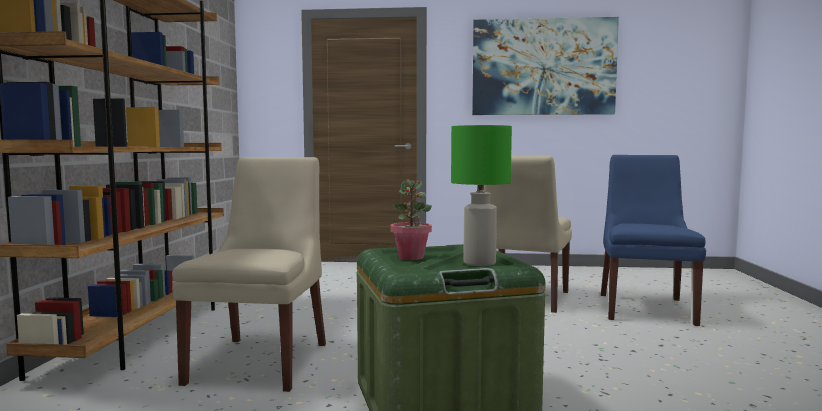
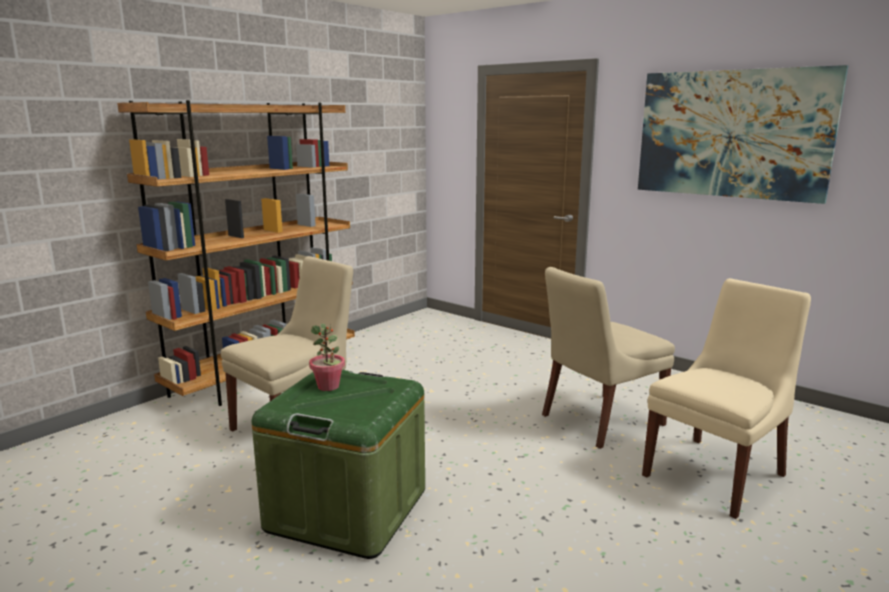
camera: 35 degrees right, 10 degrees up
(478, 263) = (352, 409): green table lamp -> none
(645, 308) = (716, 473): blue chair -> beige chair

